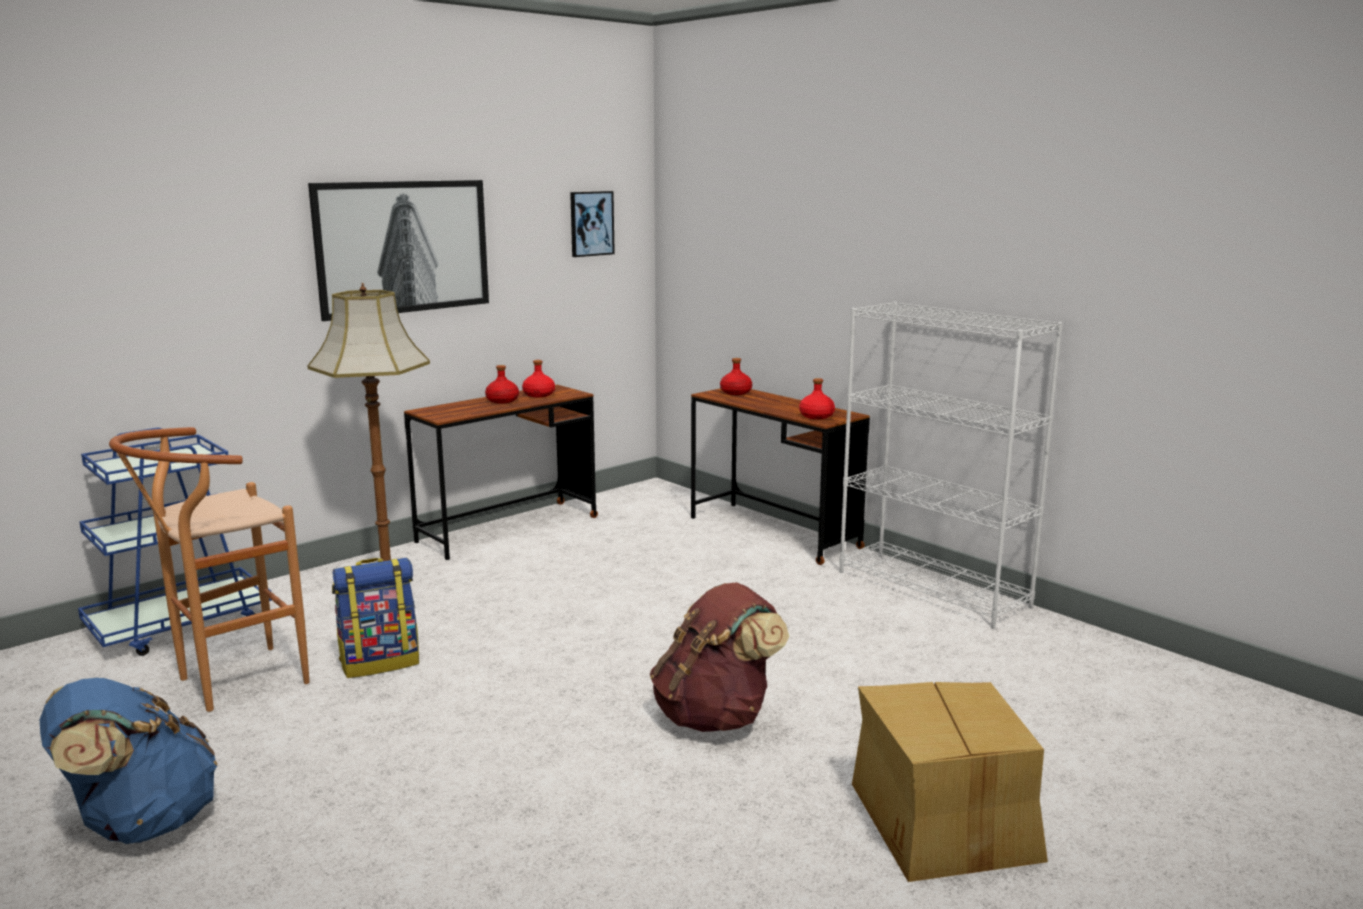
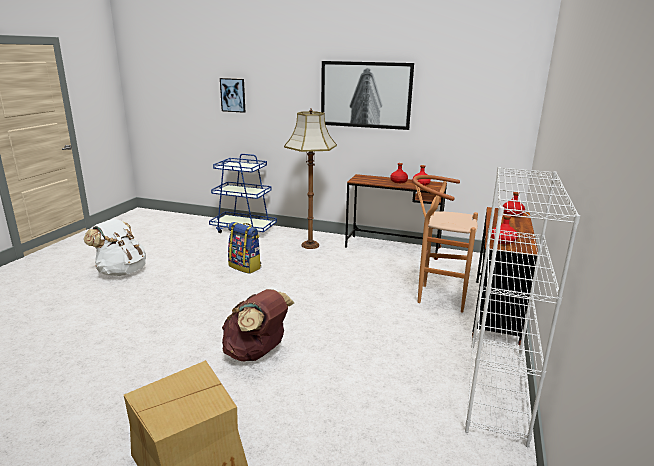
camera: 60 degrees right, 5 degrees up
(140, 823) = (121, 271): blue backpack -> white backpack
(230, 683) = (211, 251): brown stool -> brown stool (436, 296)
(591, 223) = (488, 93): picture -> picture (233, 95)

